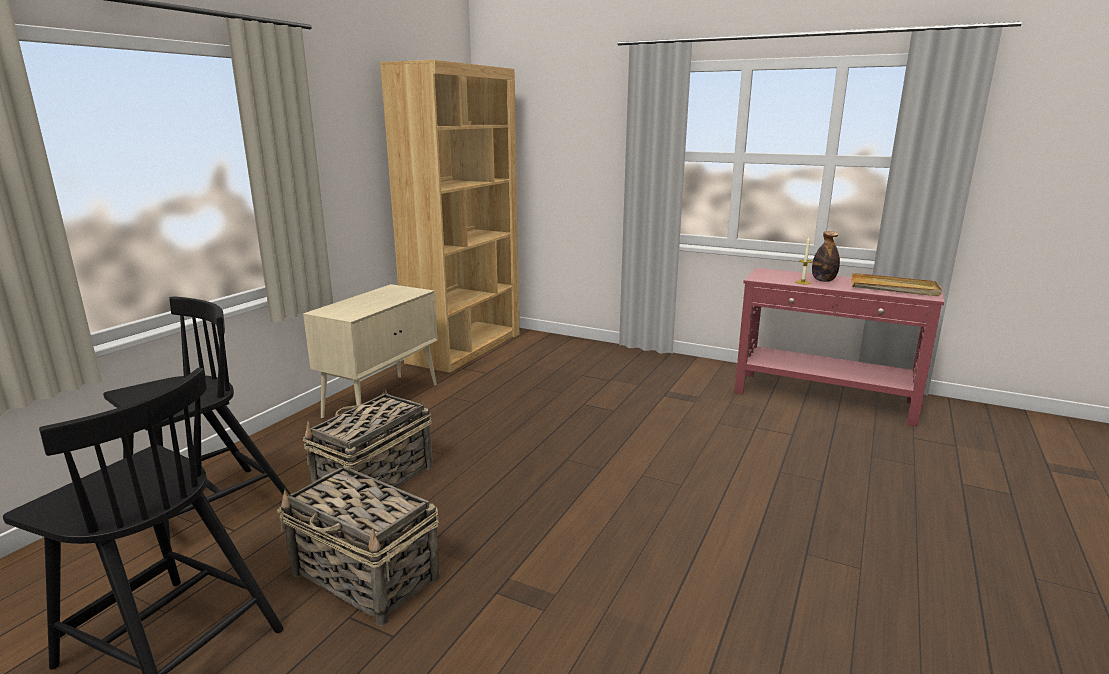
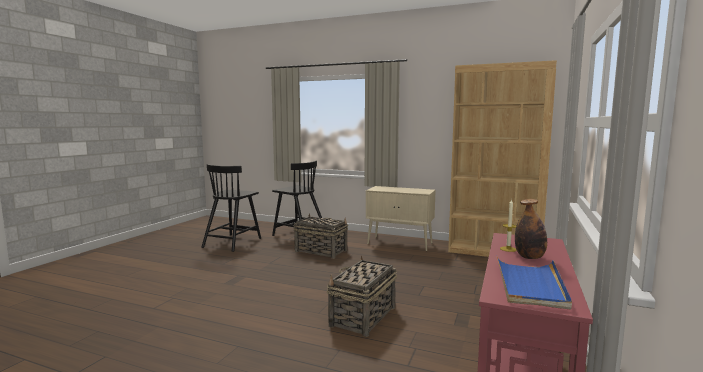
camera: 85 degrees right, 10 degrees down
(366, 577) = (255, 257): basket -> basket (362, 317)
(894, 288) = (530, 284): beige tray -> blue tray

